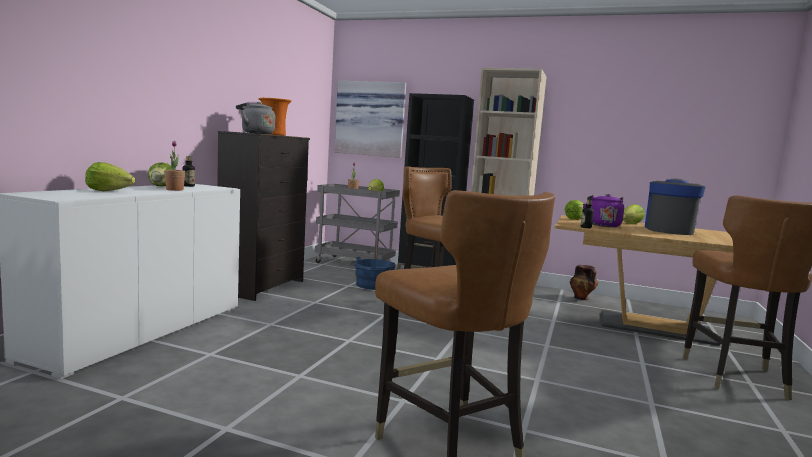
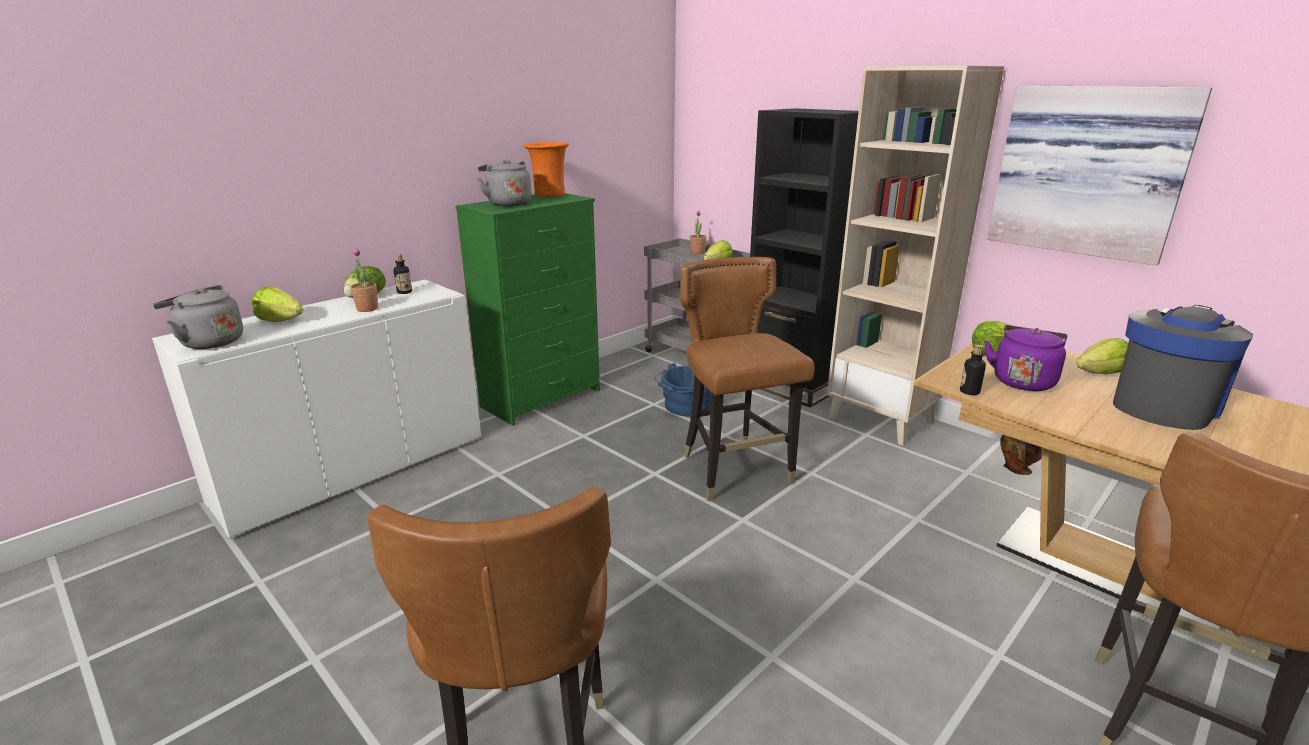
camera: 25 degrees right, 15 degrees up
(64, 195) = (209, 342): none -> grey kettle
(263, 287) = (542, 398): black dresser -> green dresser
(371, 119) = (725, 141): picture -> picture (1089, 171)

